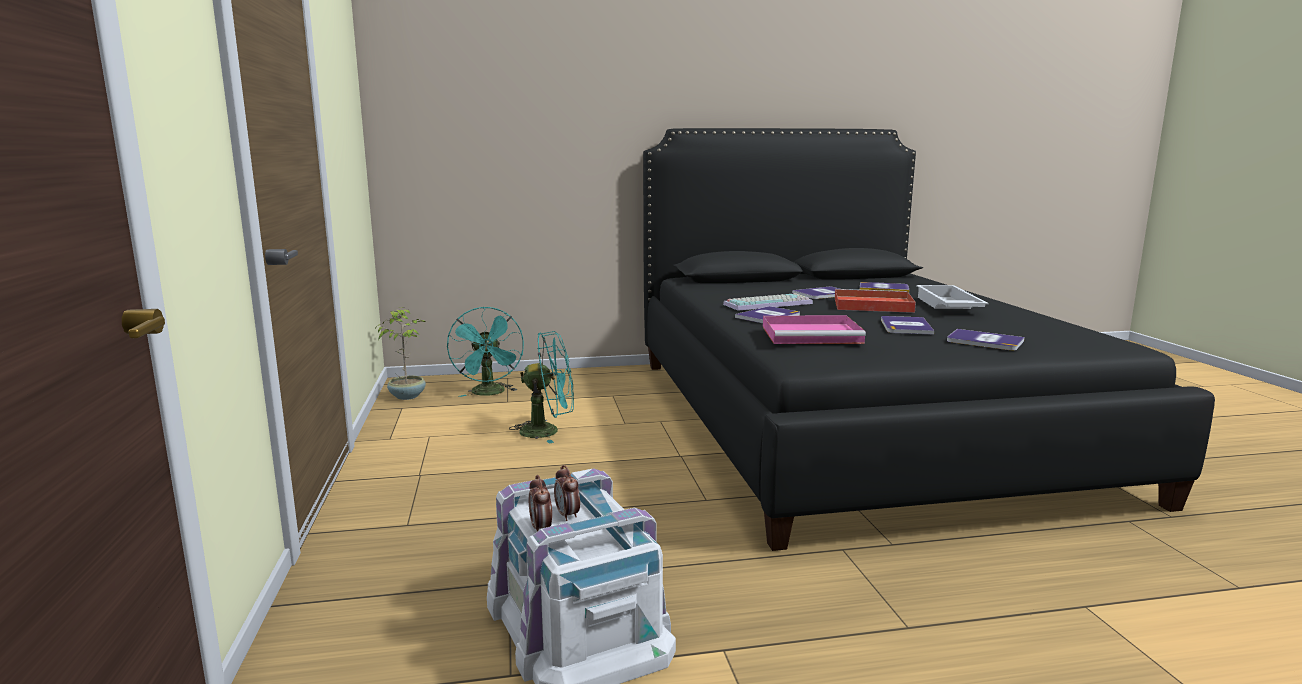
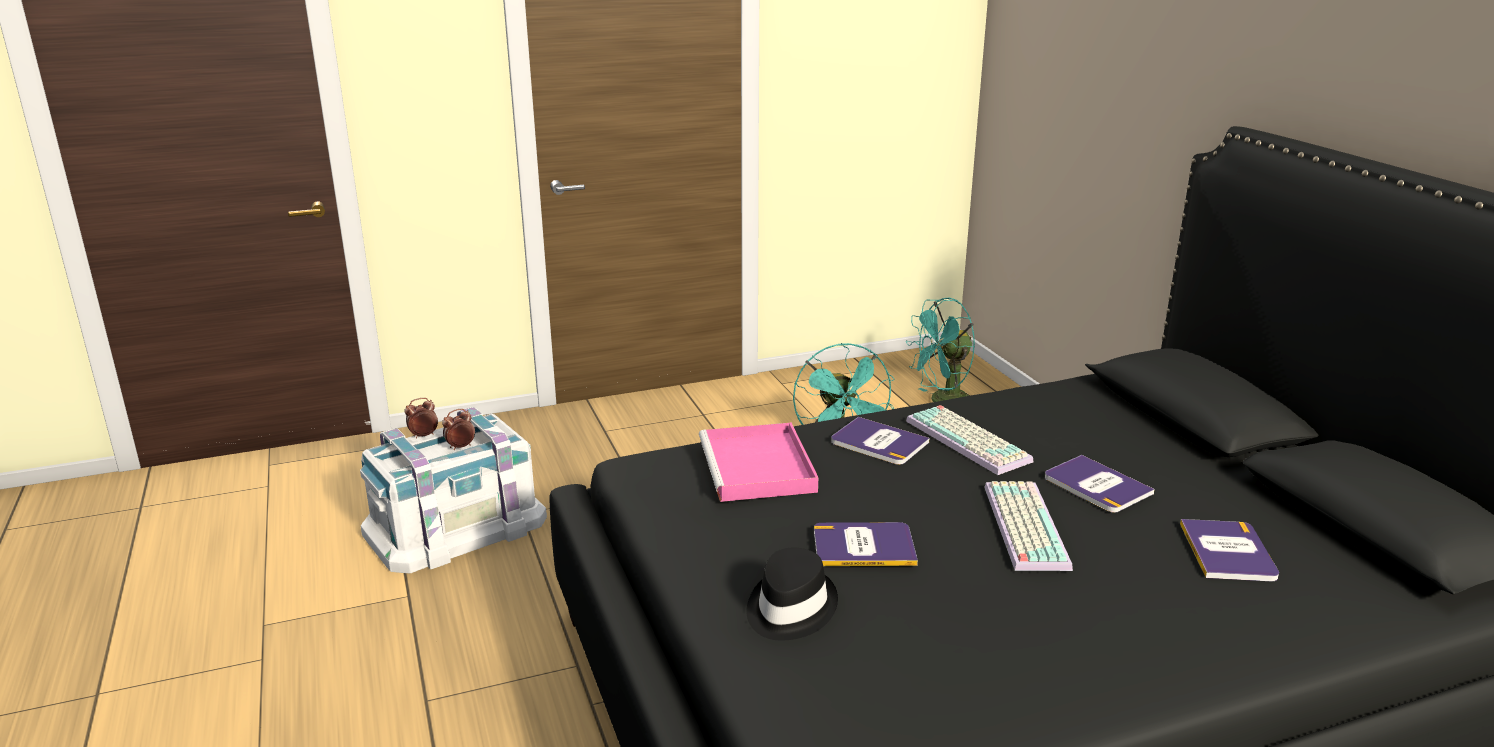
camera: 80 degrees right, 10 degrees up
(407, 396) = (905, 364): potted plant -> none
(871, 305) = (1022, 525): red tray -> keyboard
(947, 306) = (1084, 607): white tray -> none
(984, 341) = (789, 608): book -> black hat

